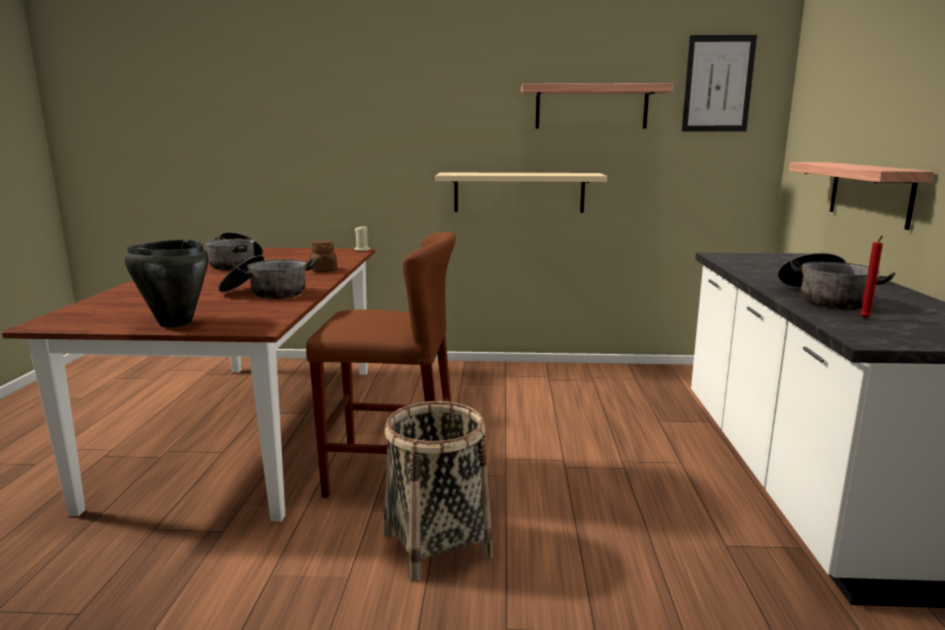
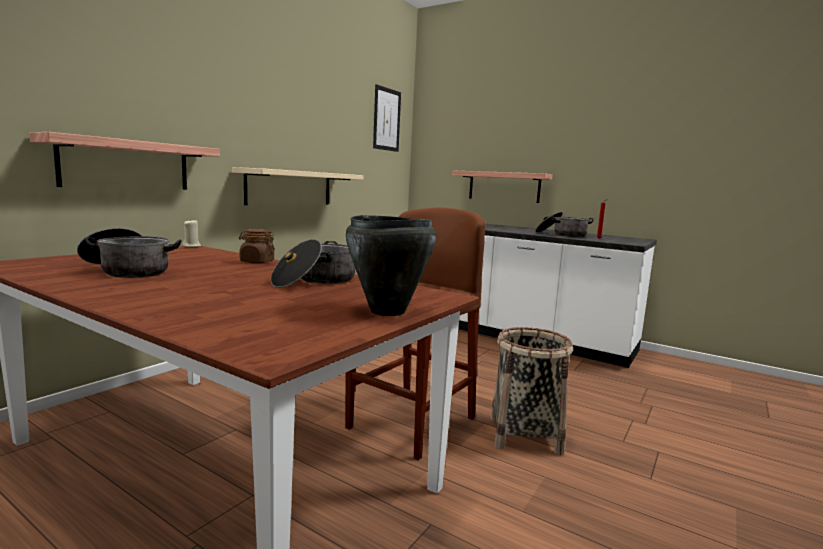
camera: 60 degrees left, 5 degrees down
(591, 107) = (331, 123): shelf -> shelf (126, 165)

